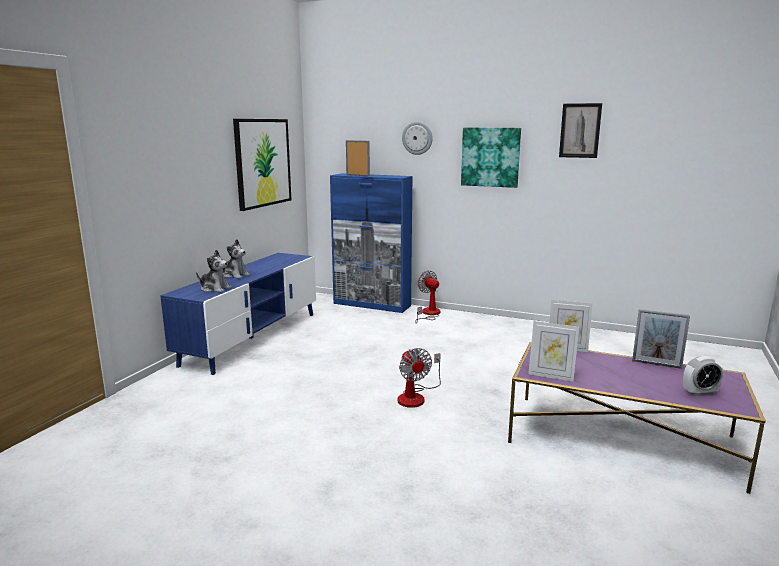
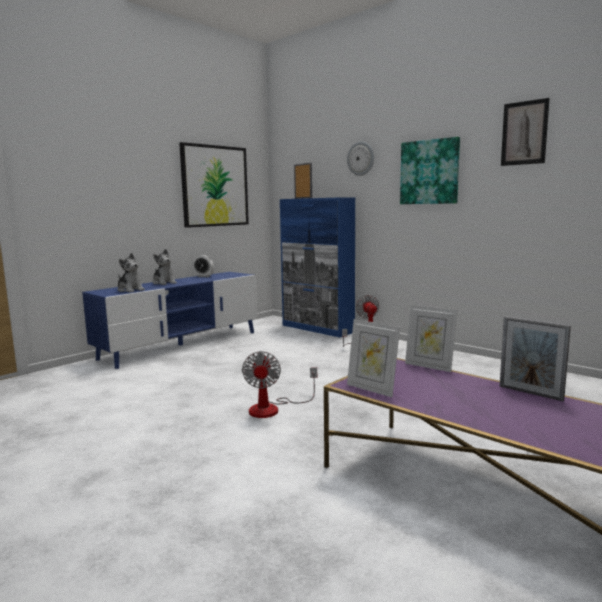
camera: 20 degrees right, 5 degrees down
(699, 393) = (557, 430): alarm clock -> alarm clock (204, 276)

